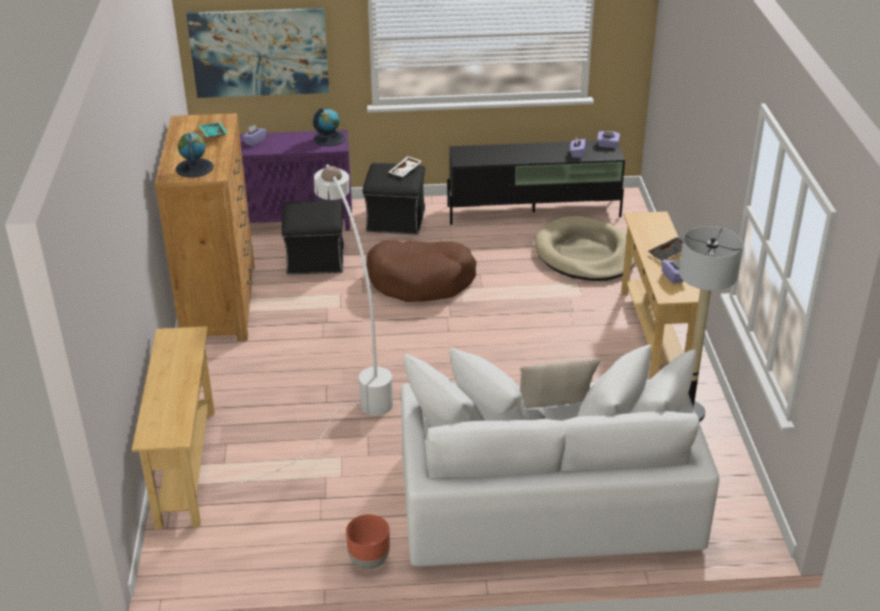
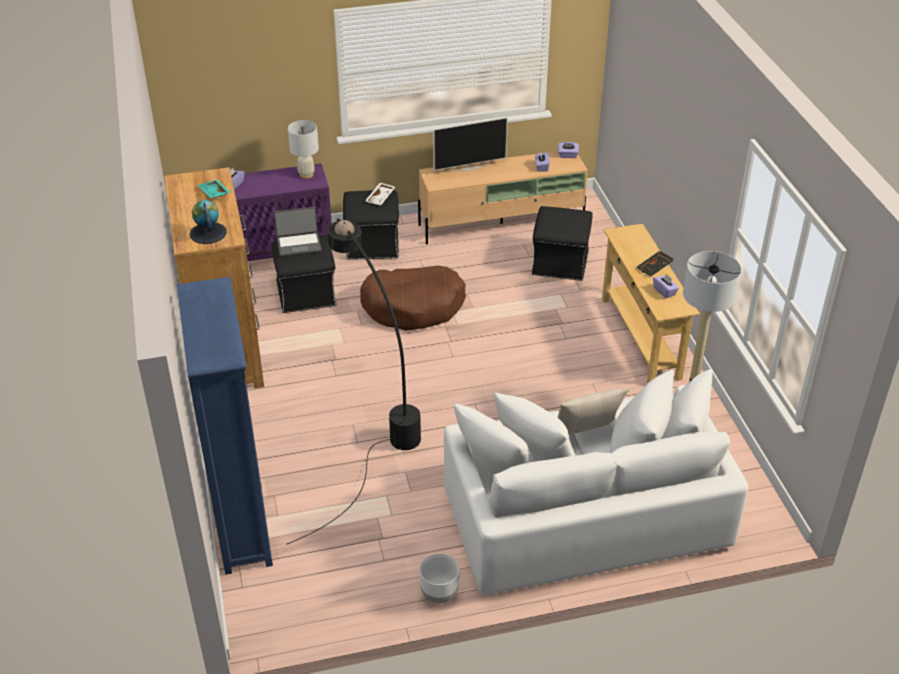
camera: 10 degrees left, 5 degrees up
(185, 467) = (242, 523): beige console table -> blue bookcase
(259, 52) = (230, 96): picture -> none
(310, 206) = (299, 244): none -> laptop
(329, 138) = (306, 174): globe -> white table lamp
(346, 386) = (372, 423): white floor lamp -> black floor lamp
(369, 560) = (439, 594): brown planter -> white planter
(501, 149) = (469, 168): none -> television
(534, 211) = (502, 223): black tv stand -> beige tv stand
(585, 254) = (560, 263): beige dog bed -> black ottoman

